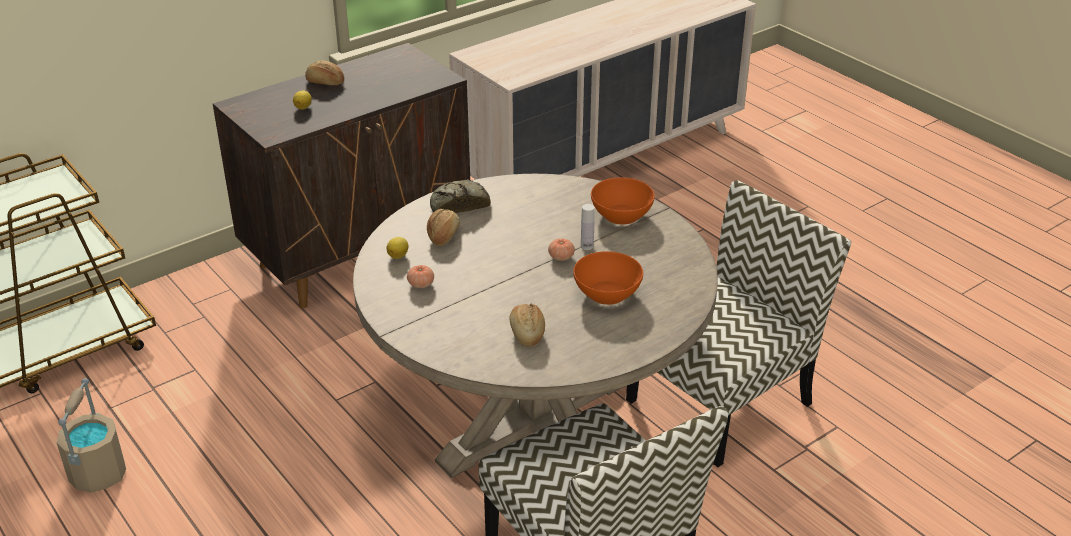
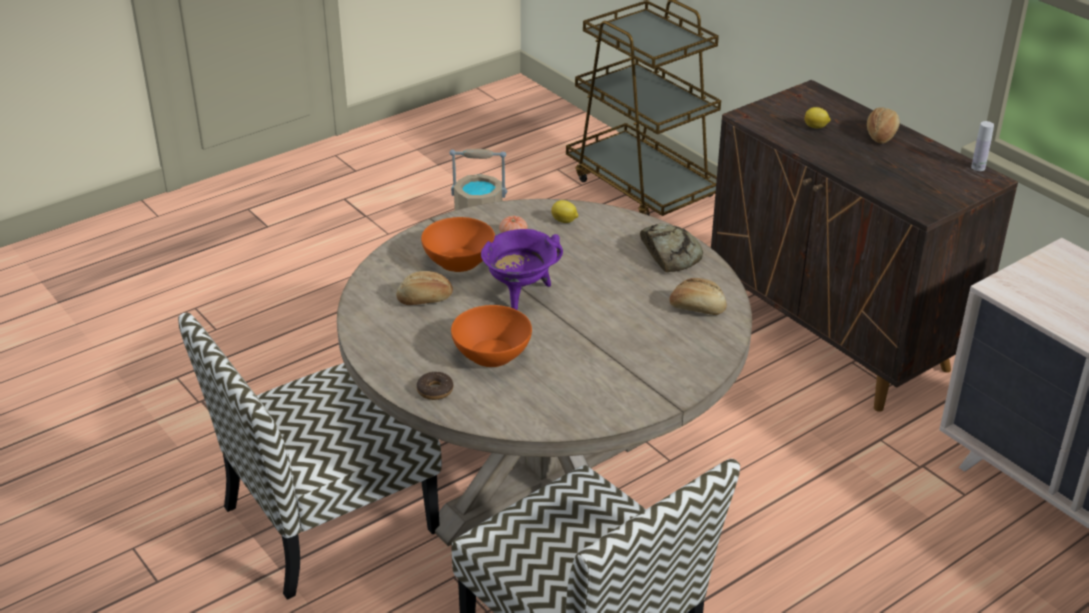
camera: 90 degrees right, 0 degrees up
(443, 235) = (604, 246): bread -> bread (697, 308)
(517, 279) = (520, 293): none -> purple cooking pot
(561, 257) = (564, 323): tomato -> none
(587, 246) = (586, 341): white bottle -> white bottle (978, 167)
(621, 215) = (658, 370): orange bowl -> orange bowl (458, 260)
(661, 321) = (435, 390): none -> donut

